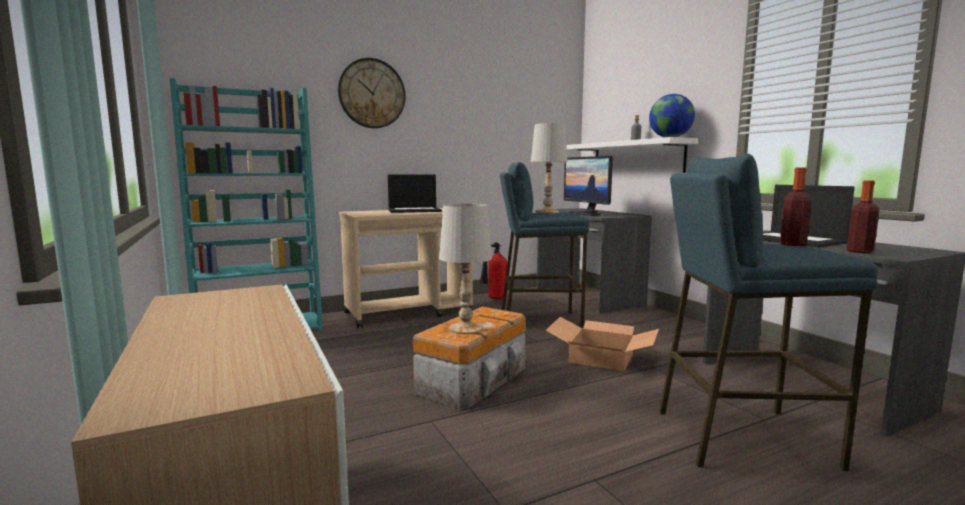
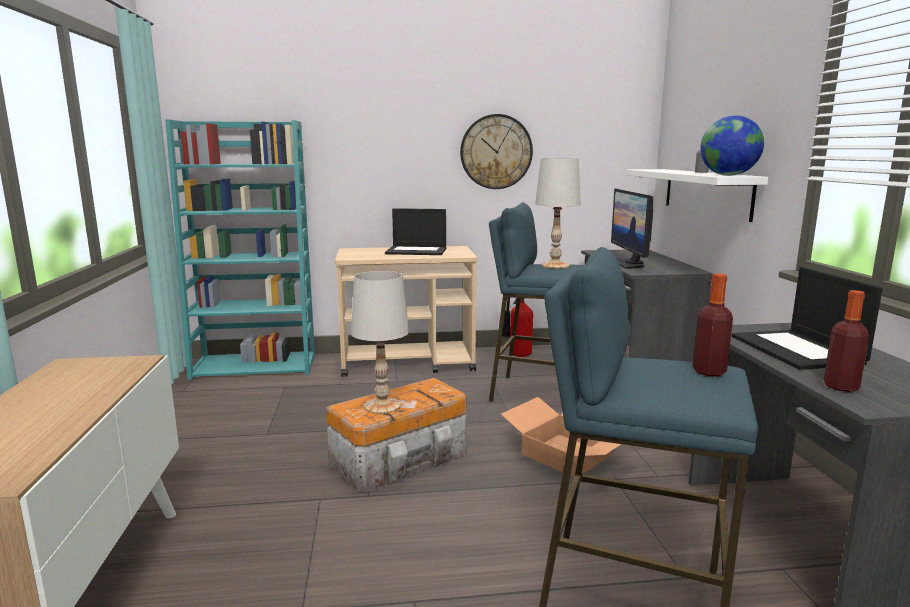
camera: 20 degrees right, 5 degrees up
(372, 93) = (378, 117): wall clock -> wall clock (496, 152)

